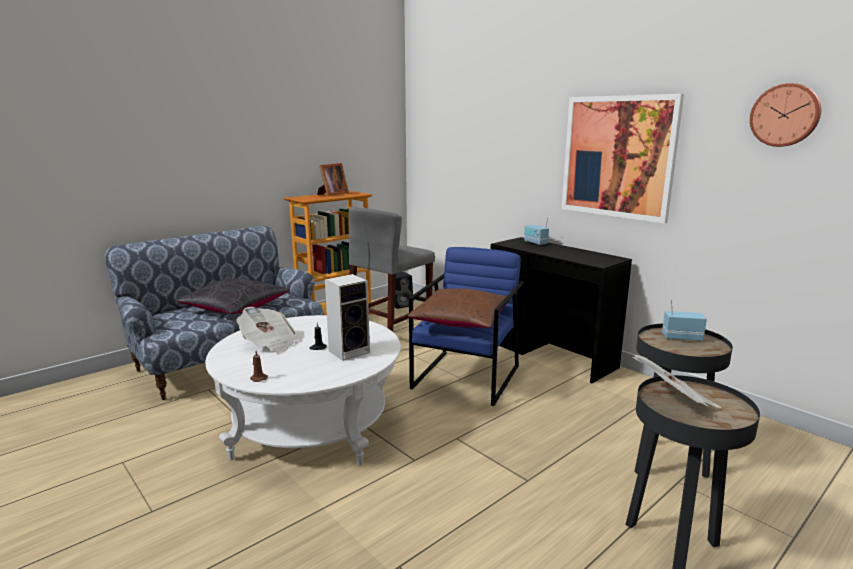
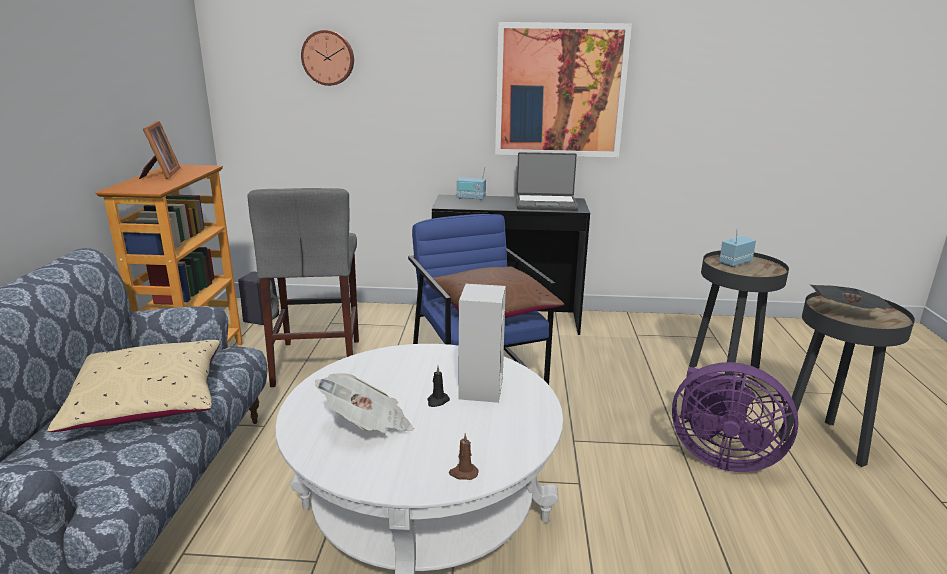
camera: 45 degrees left, 5 degrees up
(236, 308) = (149, 402): black pillow -> beige pillow
(546, 503) = (720, 456): none -> purple fan
(583, 256) = (546, 204): none -> laptop
(785, 115) = (723, 47): wall clock -> wall clock (328, 58)

